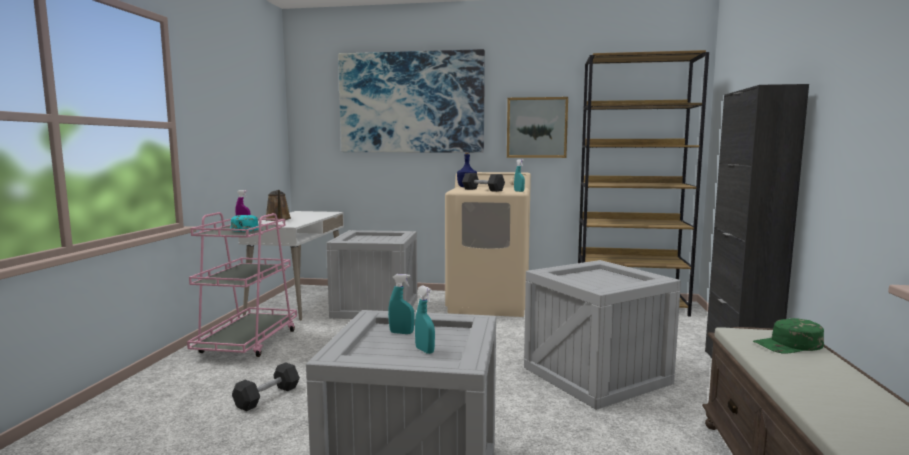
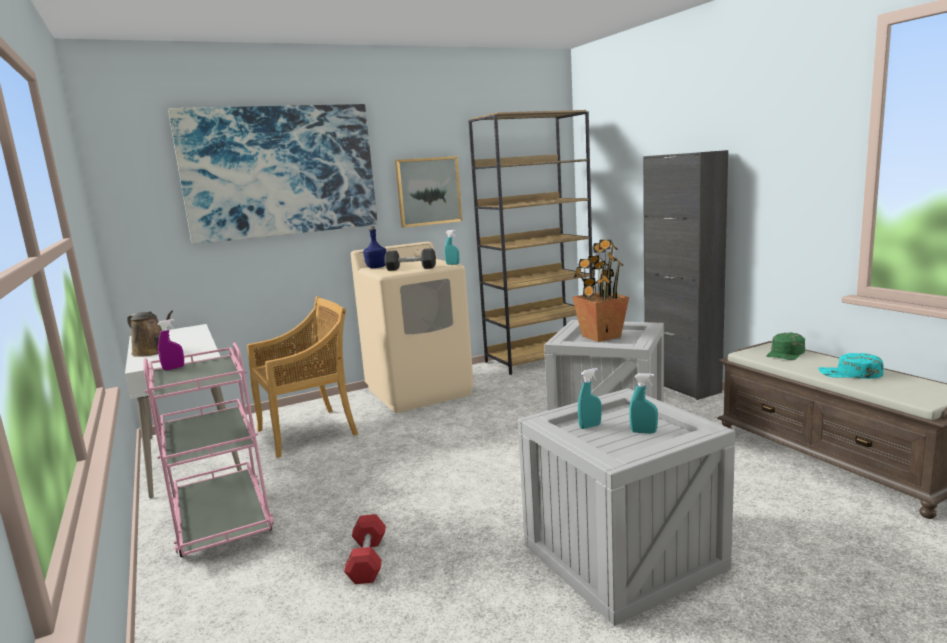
camera: 35 degrees left, 5 degrees up
(243, 229) = (199, 373): turquoise cap -> turquoise cap (850, 373)
(267, 397) = (367, 560): black dumbbell -> red dumbbell
(376, 308) = (309, 432): crate -> beige chair
(597, 278) = (600, 336): none -> potted plant

